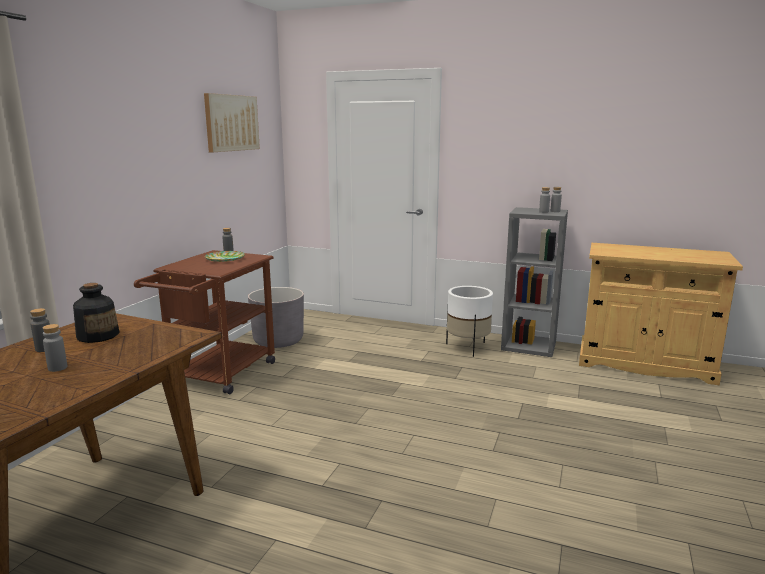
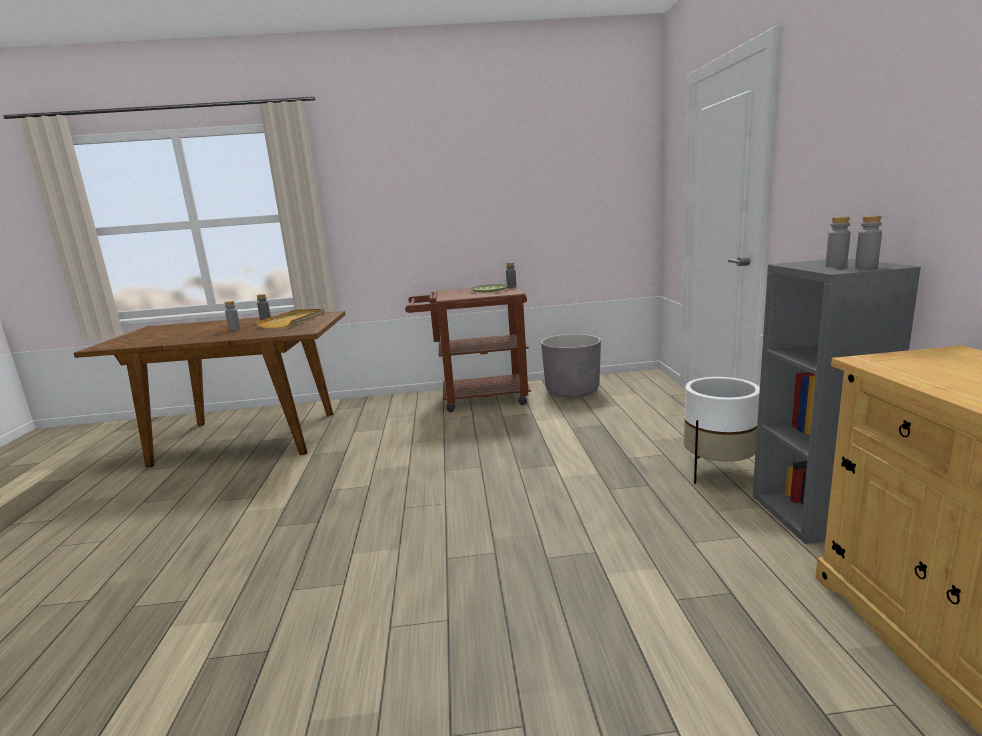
camera: 65 degrees right, 0 degrees up
(98, 336) = (293, 320): bottle -> beige tray
(231, 123) = (562, 156): picture -> none

